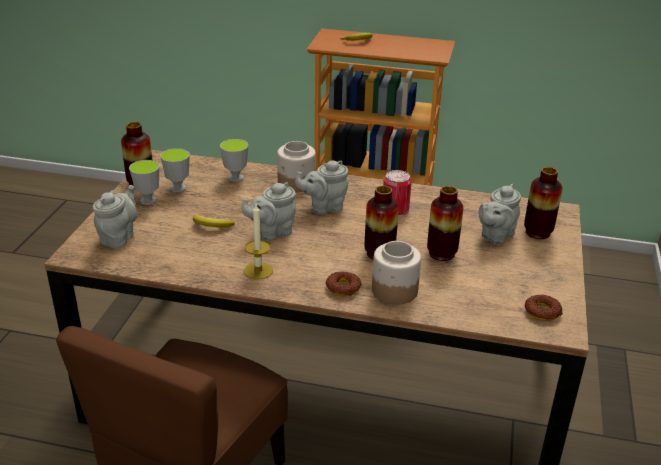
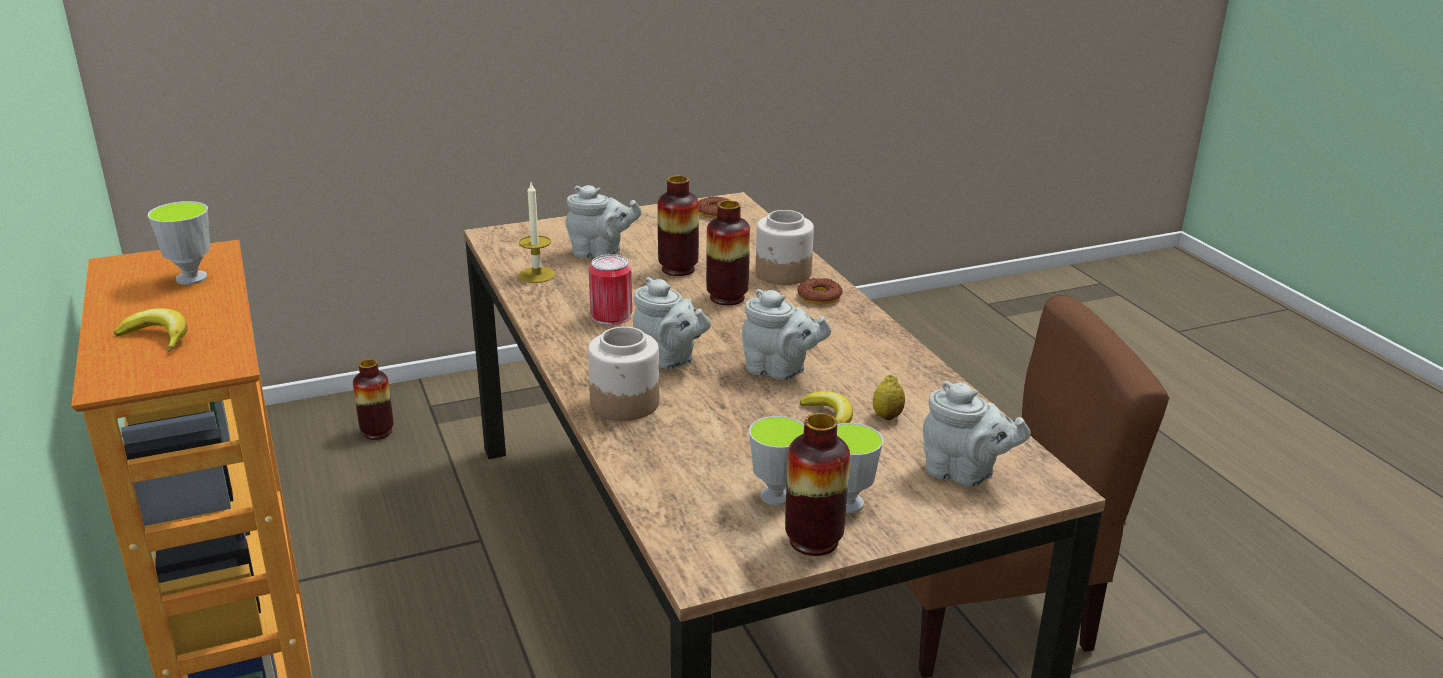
camera: 125 degrees left, 5 degrees down
(119, 237) = (964, 473): grey teapot -> grey teapot turned 135 degrees counterclockwise
(189, 242) = (887, 416): none -> lemon
(235, 178) = (674, 459): cup -> cup (191, 278)
(258, 271) = (867, 349): candle -> candle (536, 275)
(537, 232) = (563, 236): vase -> vase (377, 432)

